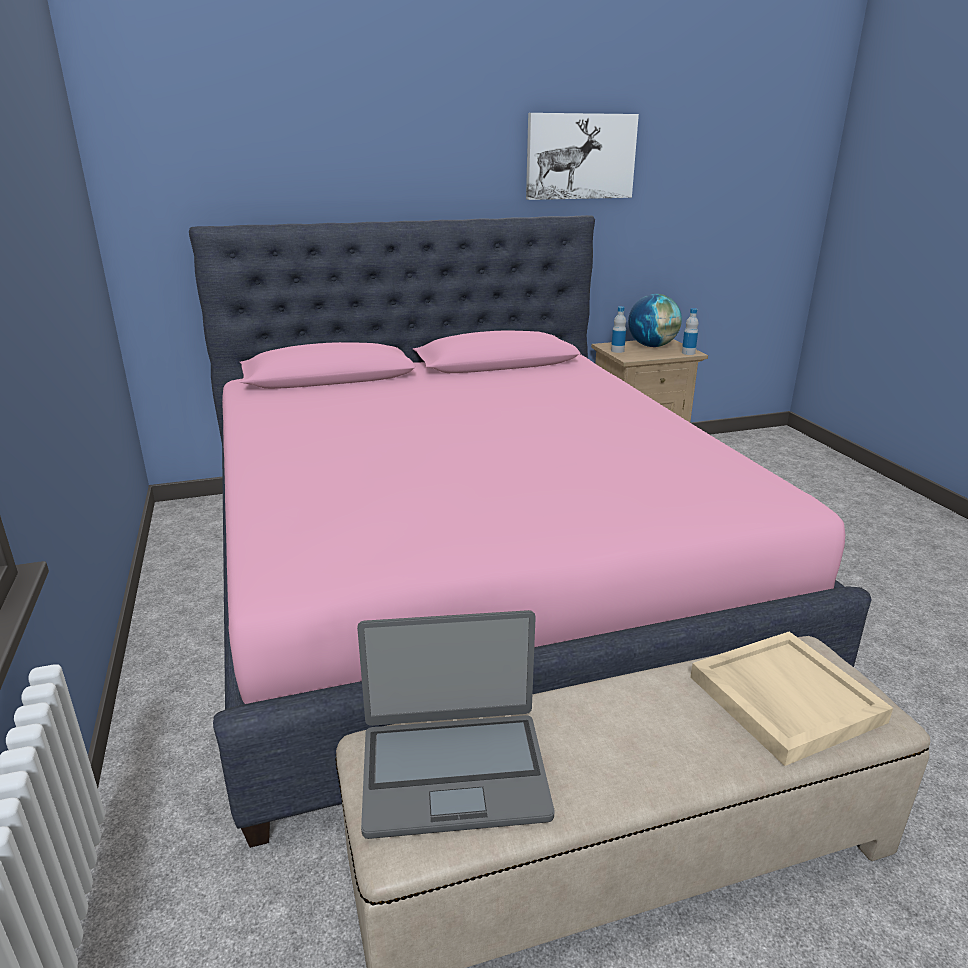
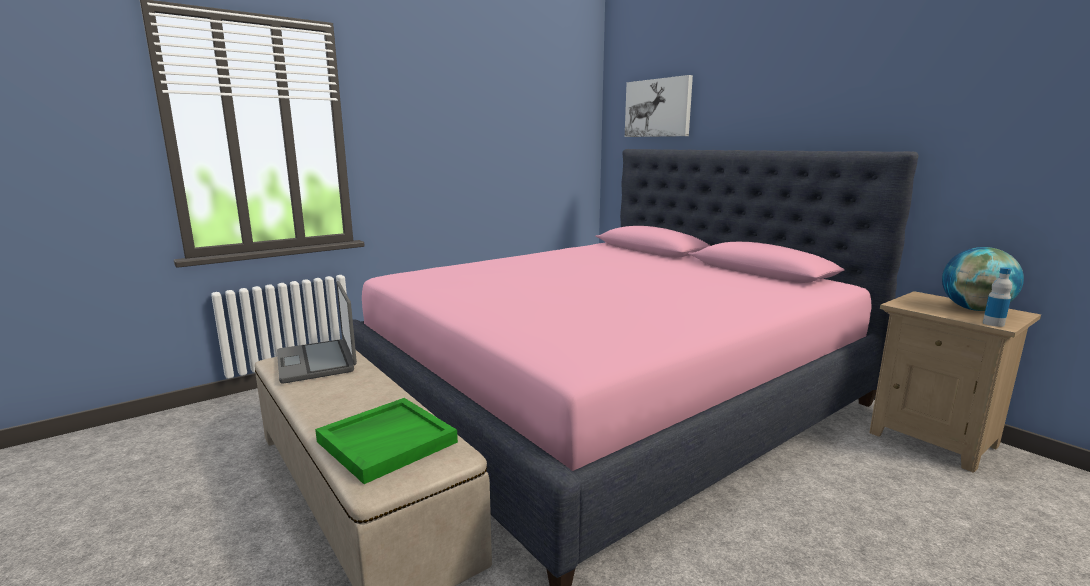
camera: 70 degrees right, 10 degrees down
(580, 156) = (927, 93): picture -> picture (658, 108)
(617, 351) = (914, 299): bottle -> none
(783, 698) = (387, 441): beige tray -> green tray

